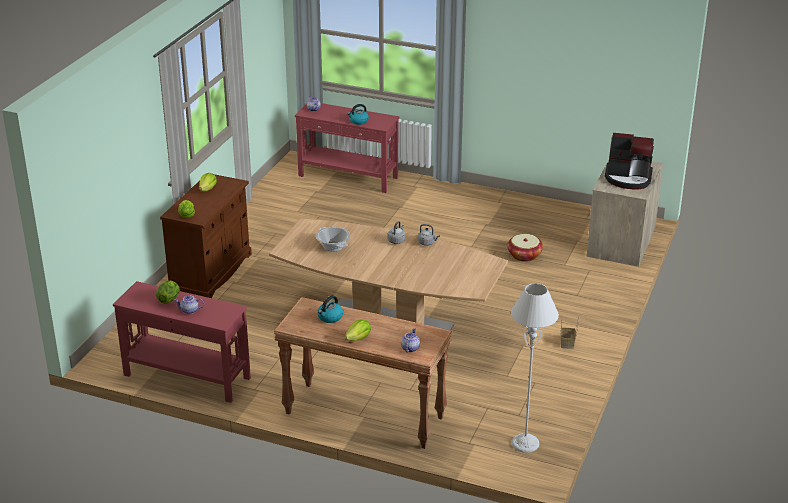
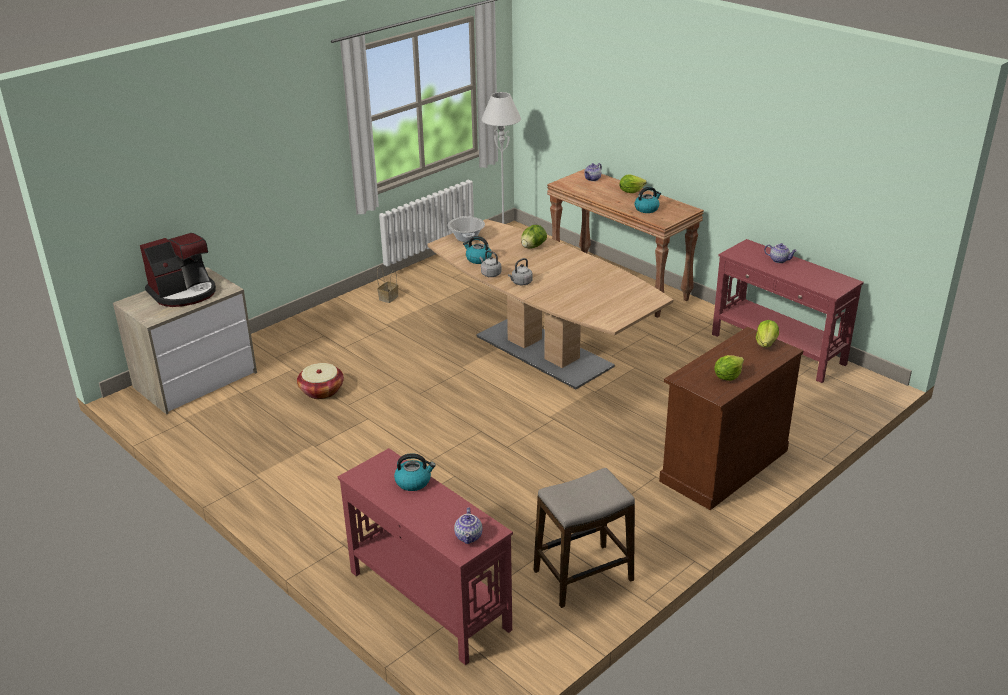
camera: 155 degrees left, 0 degrees up
(169, 300) = (799, 273): lettuce -> lettuce (533, 247)
(275, 202) = (583, 576): none -> stool
(333, 247) = (596, 290): cooking pot -> cooking pot (466, 237)
(450, 254) = (478, 259): none -> kettle
(628, 178) = (184, 292): coffee machine -> coffee machine turned 105 degrees clockwise

